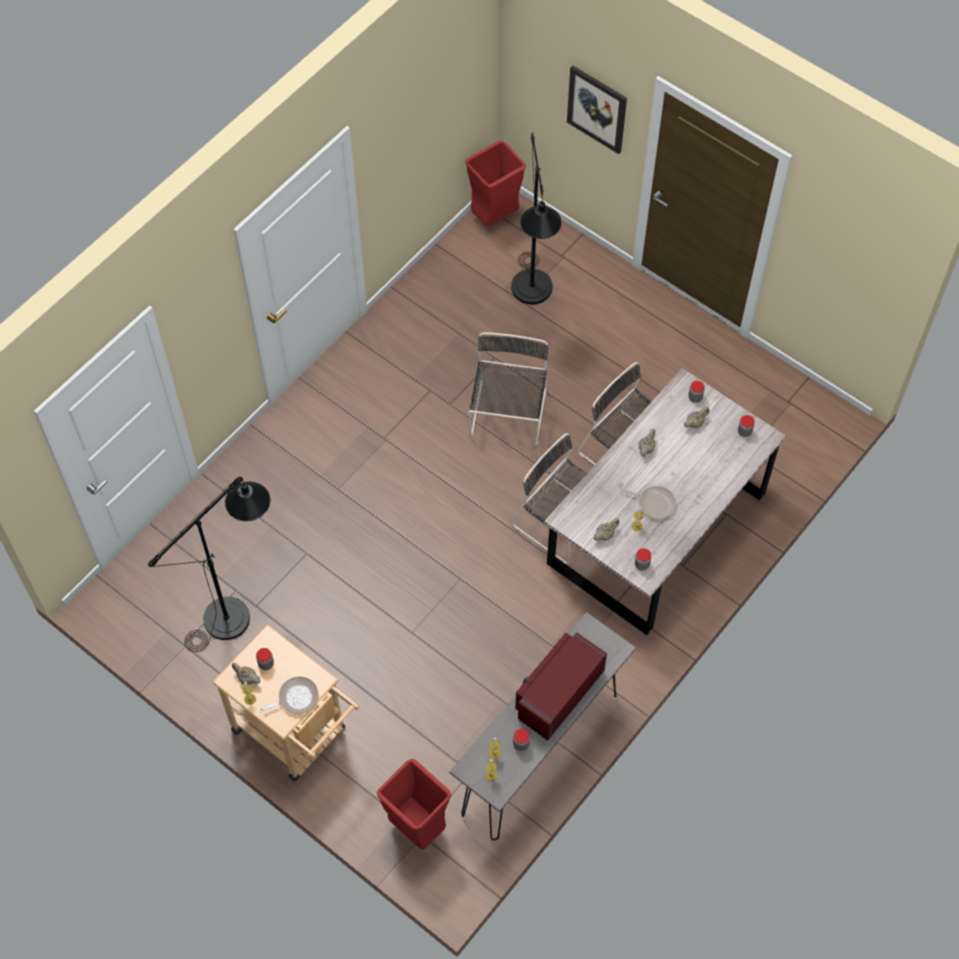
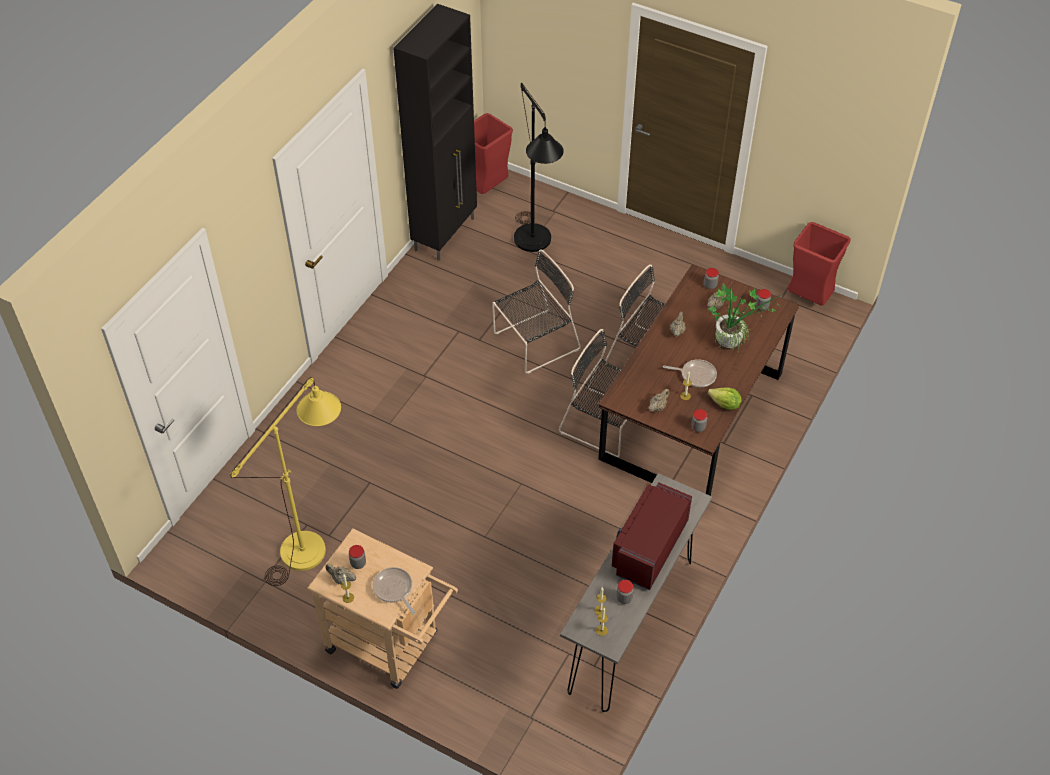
camera: 10 degrees left, 10 degrees down
(238, 611) = (312, 543): black floor lamp -> yellow floor lamp
(296, 698) = (394, 589): frying pan -> frying pan turned 90 degrees counterclockwise
(418, 828) = (528, 713): red trash can -> red trash can (809, 299)
(438, 268) = (445, 234): none -> black cabinet
(508, 416) = (534, 342): black chair -> black chair turned 60 degrees clockwise
(597, 109) = (576, 55): picture -> none
(656, 527) = (691, 415): grey dining table -> brown dining table
(676, 543) = (725, 405): none -> lettuce
(703, 467) = (733, 340): none -> potted plant

